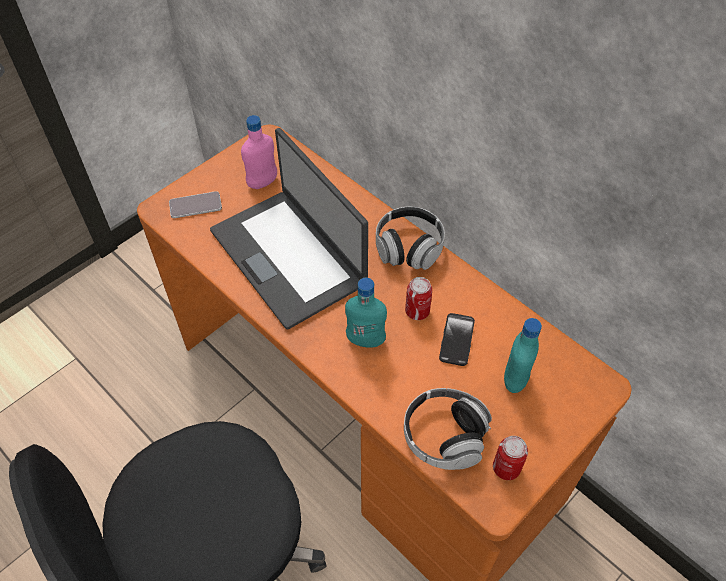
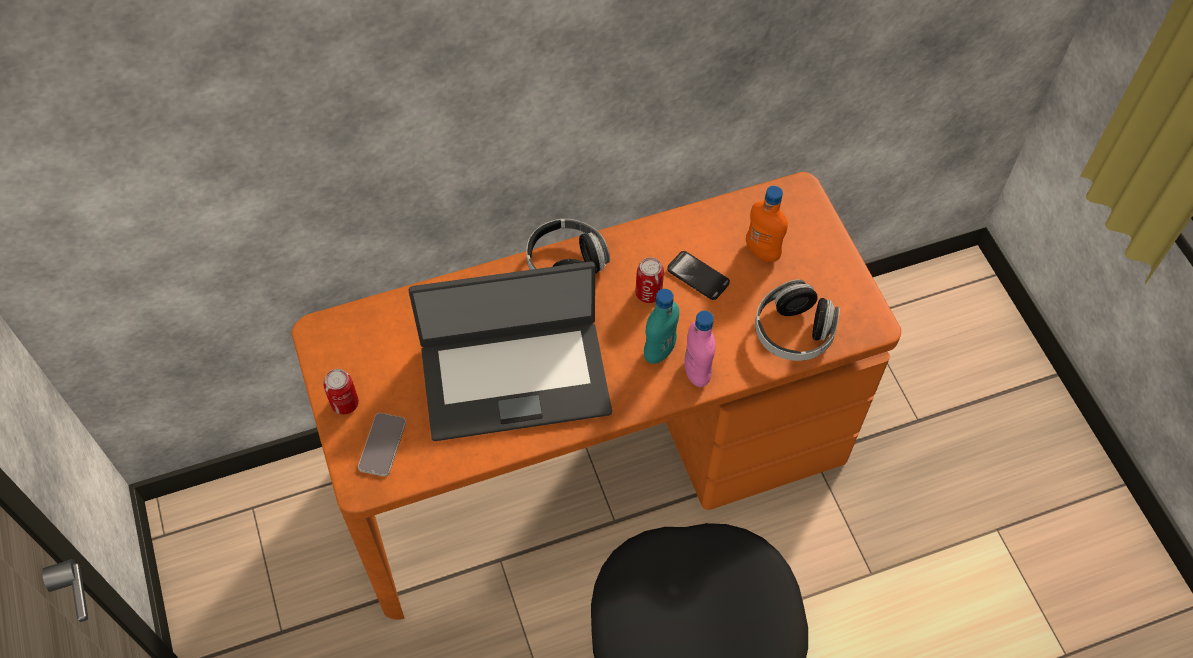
camera: 65 degrees left, 5 degrees up
(262, 182) = (389, 364): pink bottle -> pink bottle (697, 372)
(506, 468) = (844, 301): can -> can (345, 403)
(515, 379) = (762, 251): turquoise bottle -> orange bottle

